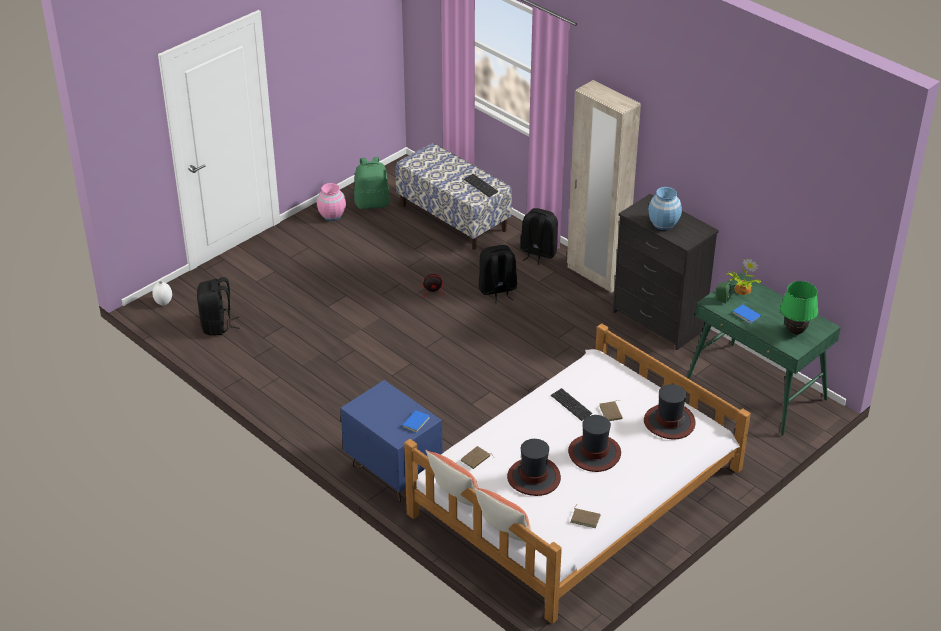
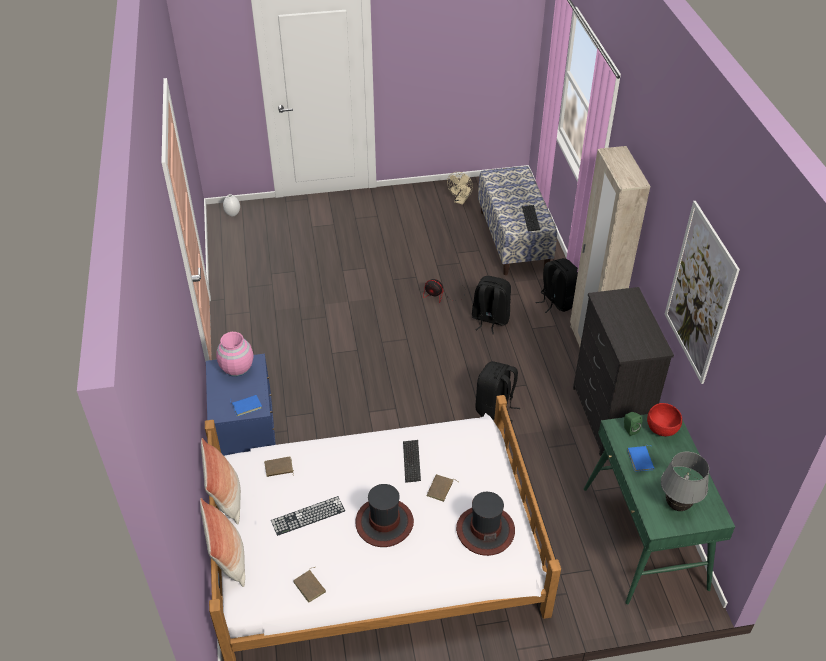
camera: 35 degrees right, 5 degrees up
(217, 325) = (250, 249): black backpack -> black backpack (495, 408)
(332, 215) = (420, 198): pink vase -> pink vase (237, 368)
(372, 203) = (460, 201): green backpack -> beige fan
(534, 477) = (308, 516): hat -> keyboard
(663, 223) = (622, 323): blue vase -> none
(734, 167) = (699, 293): none -> picture
(741, 289) = (661, 429): potted plant -> red bowl
(795, 331) = (676, 505): green table lamp -> grey table lamp

